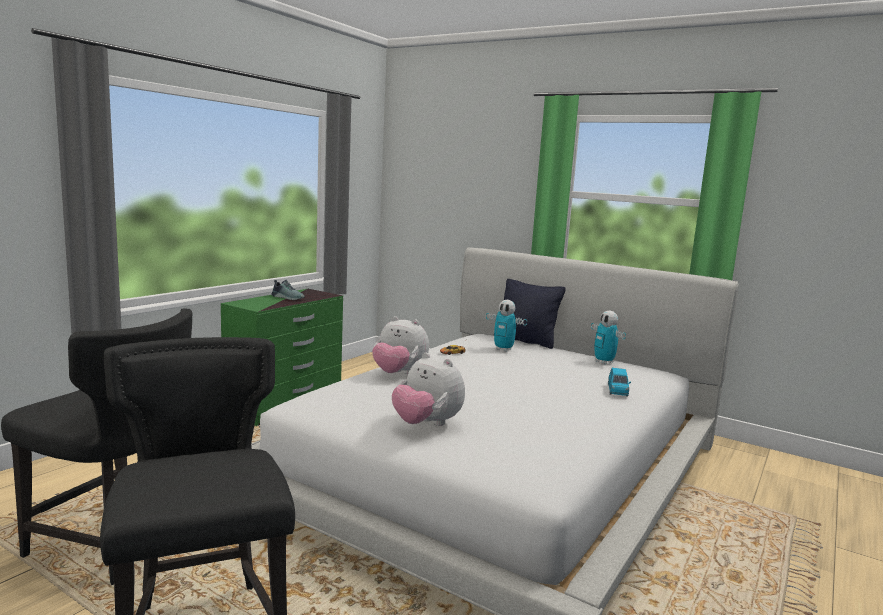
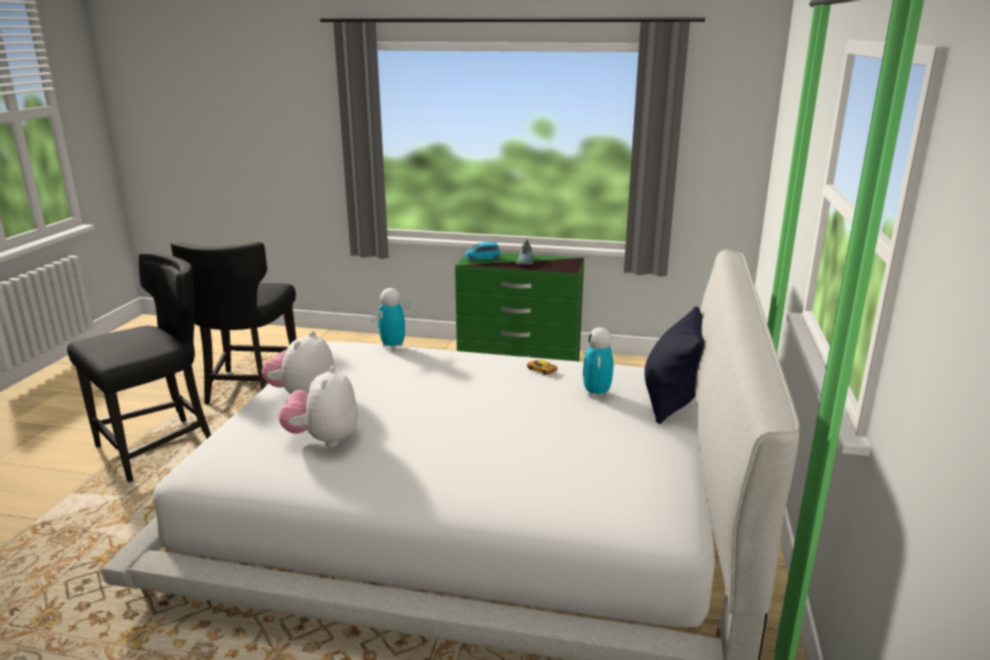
camera: 70 degrees right, 10 degrees up
(398, 374) = (434, 360): plush toy -> plush toy (323, 439)
(604, 362) = (636, 467): toy robot -> toy robot (392, 346)
(617, 390) = (502, 486): blue toy car -> blue toy car (482, 259)

